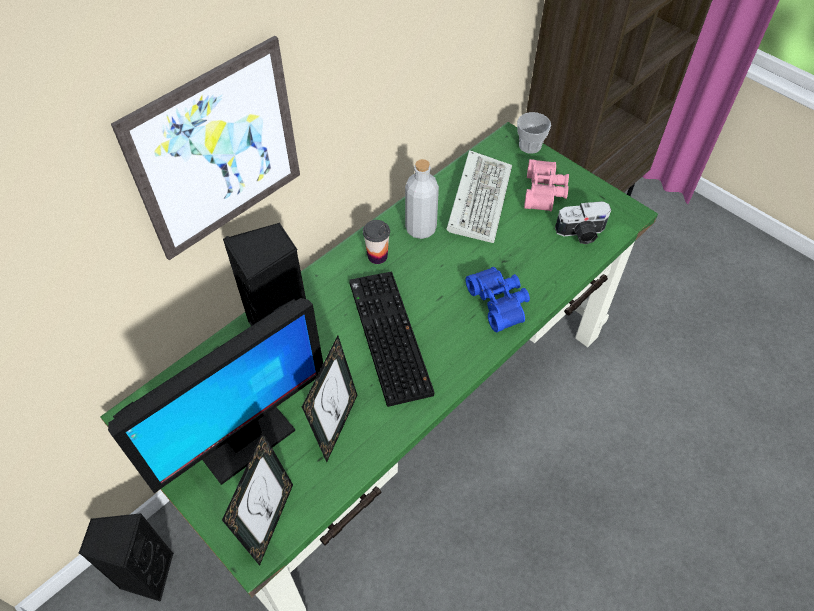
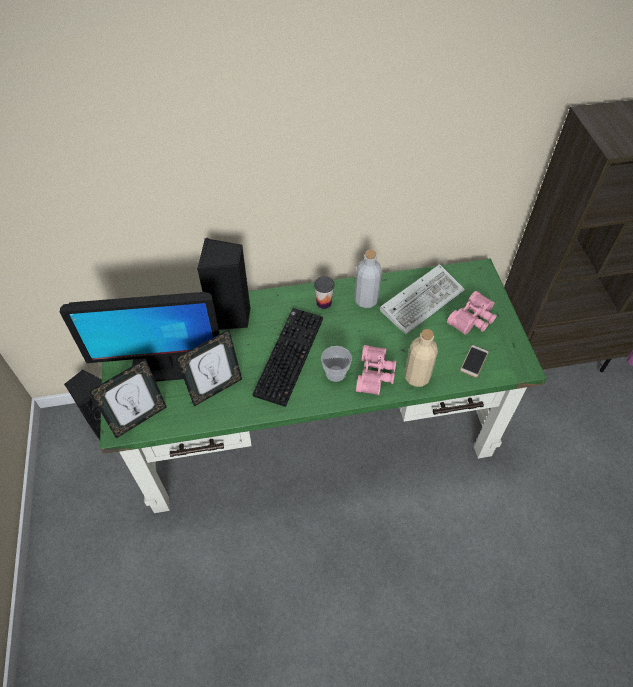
camera: 35 degrees right, 0 degrees up
(218, 152) = (219, 183): picture -> none
(500, 302) = (376, 375): blue binoculars -> pink binoculars
(530, 146) = (491, 283): cup -> cup (335, 373)
(542, 281) = (417, 377): none -> beige bottle
(581, 234) = (474, 361): camera -> phone

